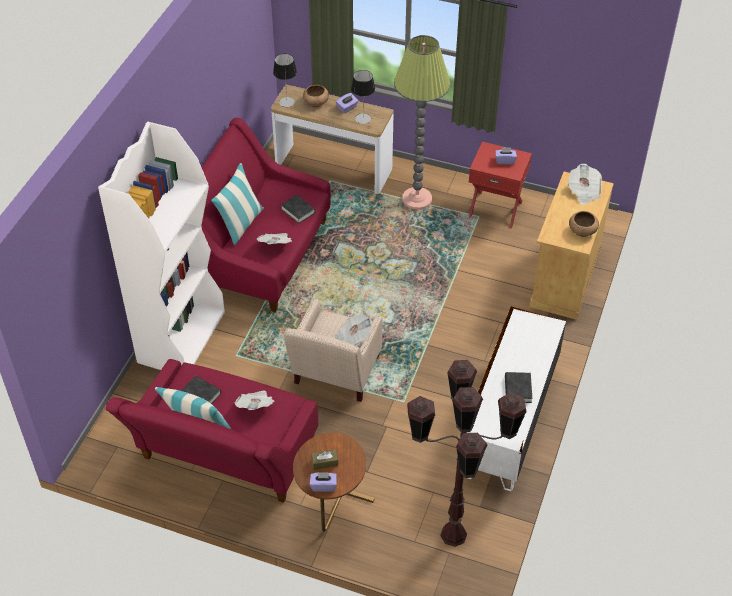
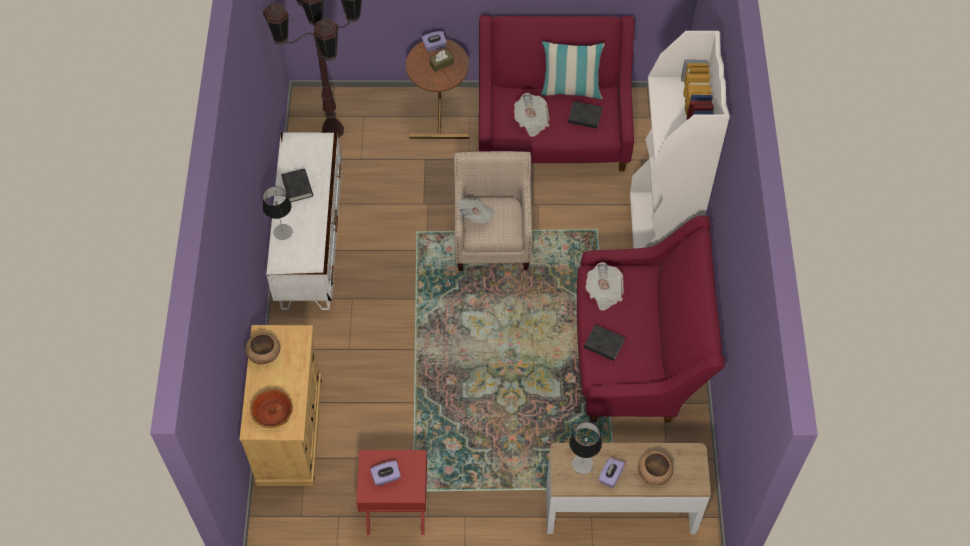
camera: 160 degrees right, 10 degrees up
(241, 224) = (655, 307): pillow -> none
(286, 102) = (691, 461): table lamp -> table lamp (282, 232)
(417, 199) = (497, 493): floor lamp -> none
(583, 191) = (273, 413): newspaper -> bowl

